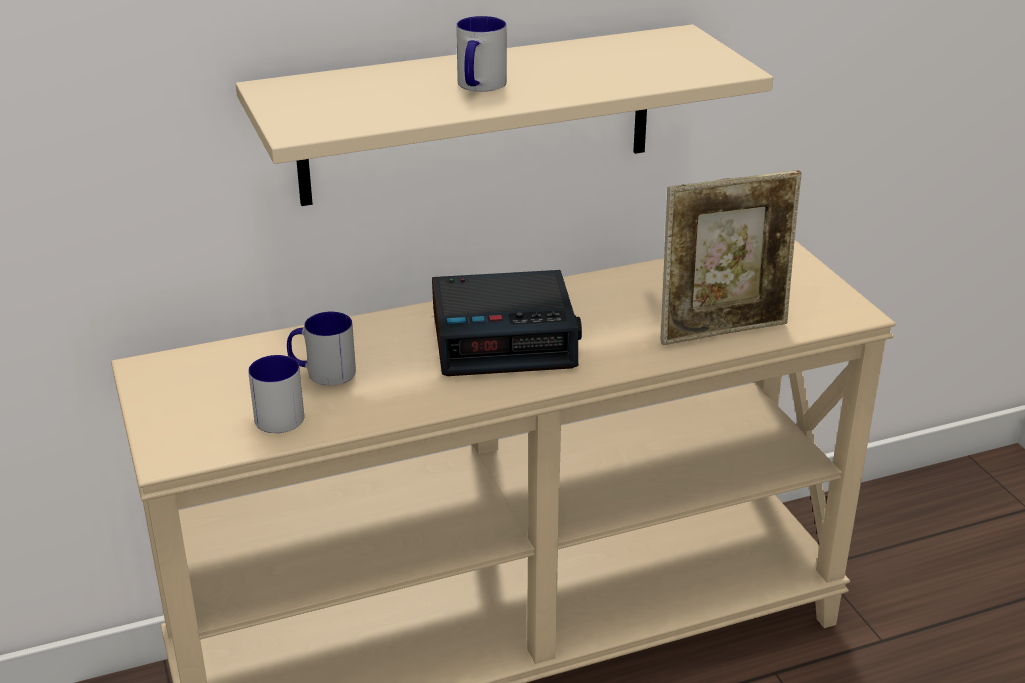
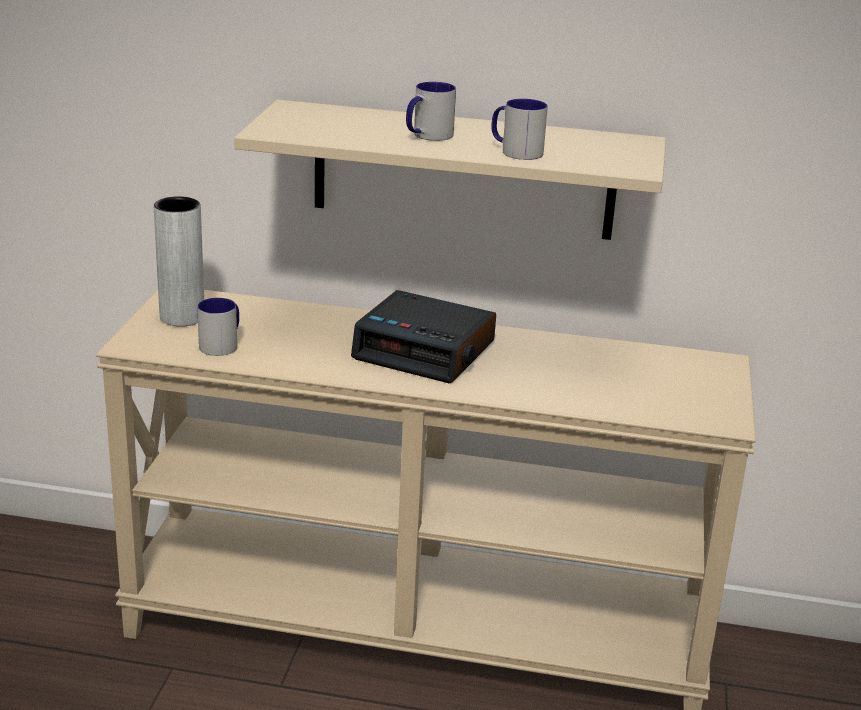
camera: 30 degrees right, 5 degrees down
(190, 395) = (182, 317): none -> grey vase
(322, 372) = (278, 331): mug -> mug (515, 151)
(723, 330) = (598, 398): picture frame -> none

